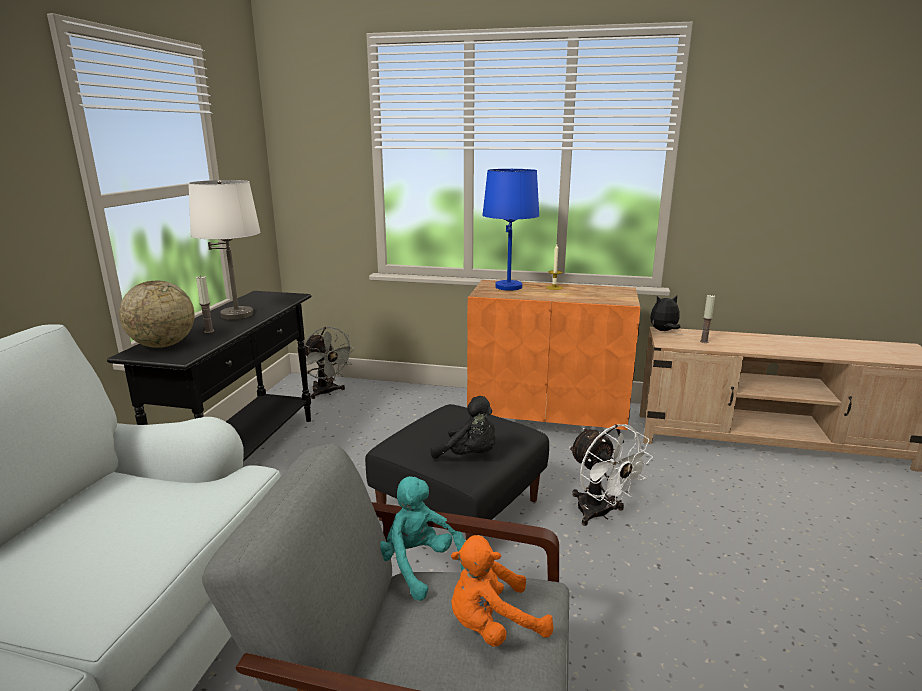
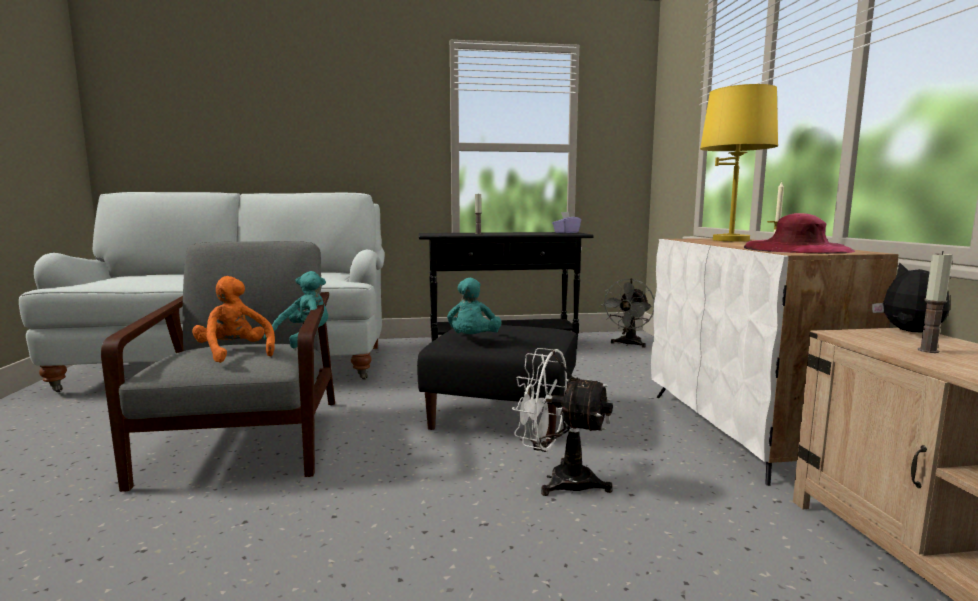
camera: 70 degrees right, 10 degrees down
(163, 345) = (445, 233): globe -> none
(237, 314) = (517, 233): white table lamp -> none
(271, 297) = (566, 233): none -> purple tissue box
(469, 455) = (473, 340): black plush toy -> turquoise plush toy
(508, 287) = (730, 240): blue table lamp -> yellow table lamp
(548, 420) = (741, 431): orange cabinet -> white cabinet
(598, 294) = (796, 249): none -> pink hat
(600, 514) = (559, 480): white fan -> white fan turned 75 degrees clockwise

